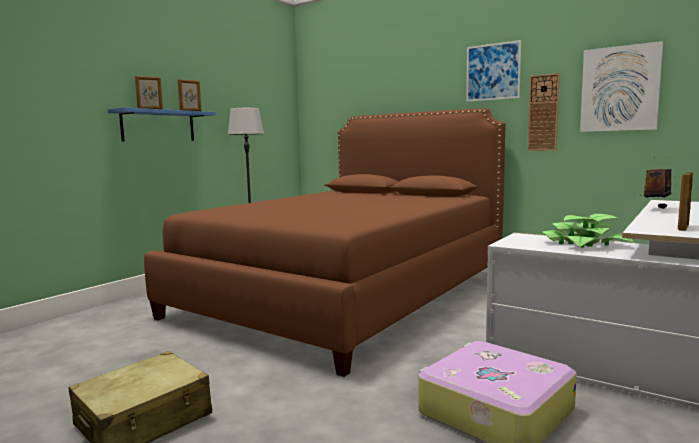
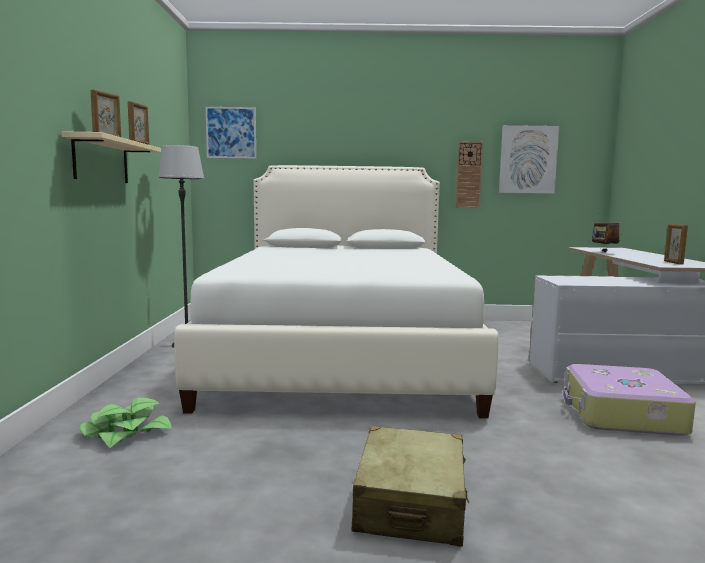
camera: 35 degrees left, 0 degrees up
(158, 126) = (101, 161): blue shelf -> beige shelf
(346, 294) = (342, 353): brown bed -> white bed
(493, 72) = (424, 134): picture -> picture (231, 132)
(584, 244) = (606, 279): potted plant -> potted plant (125, 433)

